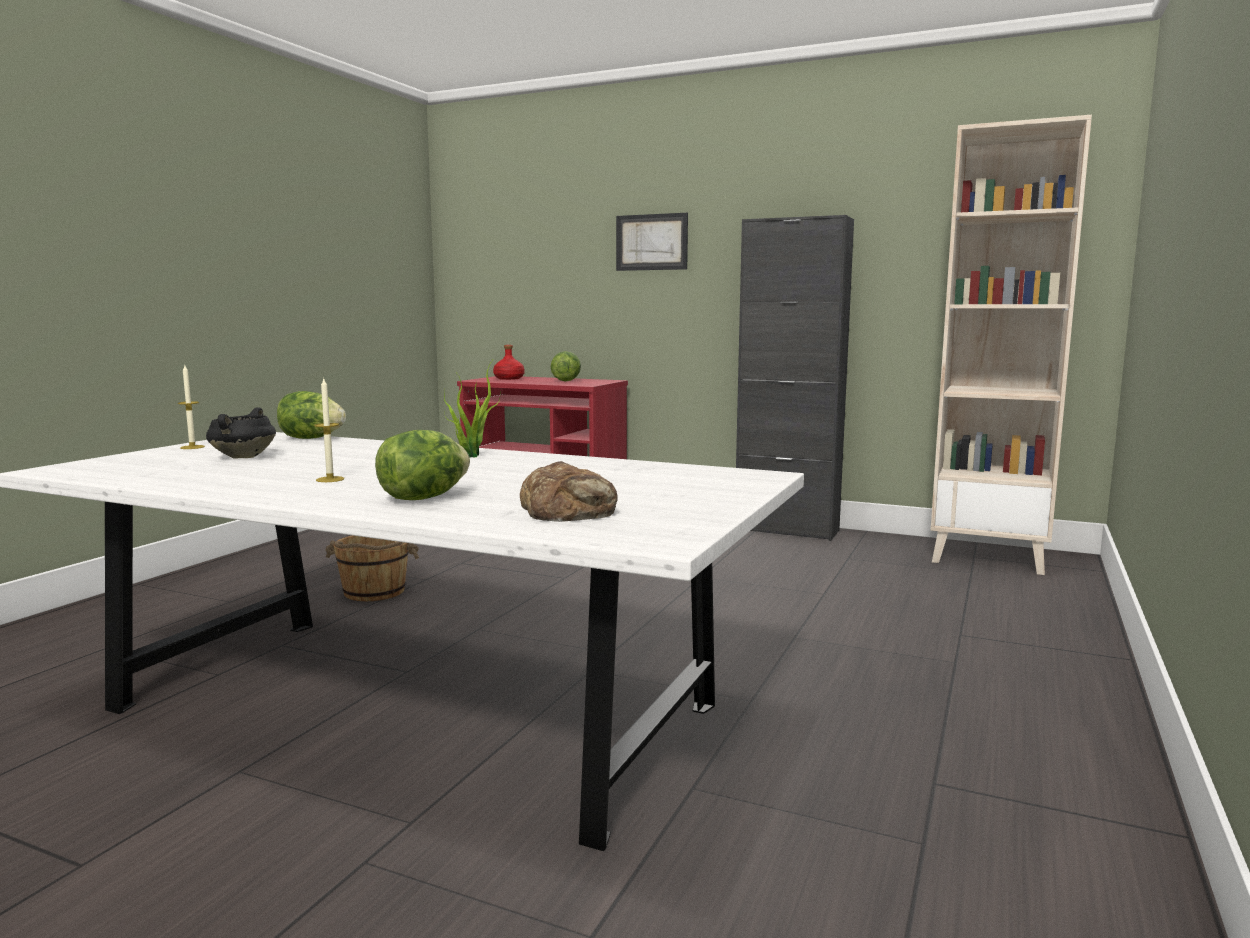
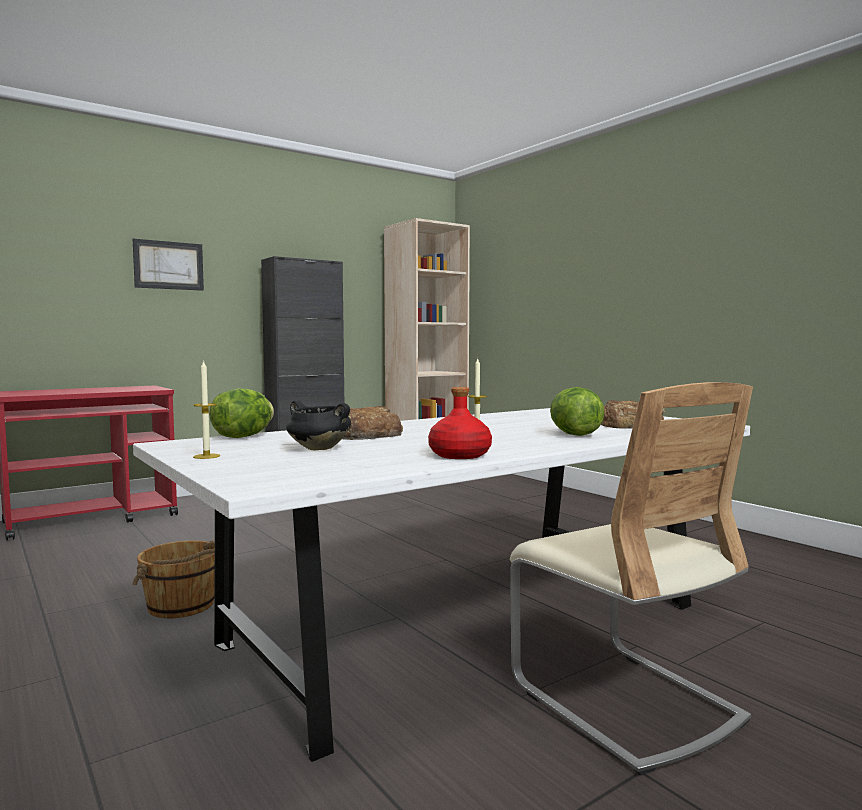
camera: 60 degrees left, 5 degrees down
(239, 834) = (624, 701): none -> beige chair
(349, 454) = (363, 435): none -> bread
(470, 455) = (425, 423): potted plant -> none
(508, 378) = (35, 391): red bottle -> red bottle (460, 455)
(566, 381) = (111, 389): lettuce -> none

